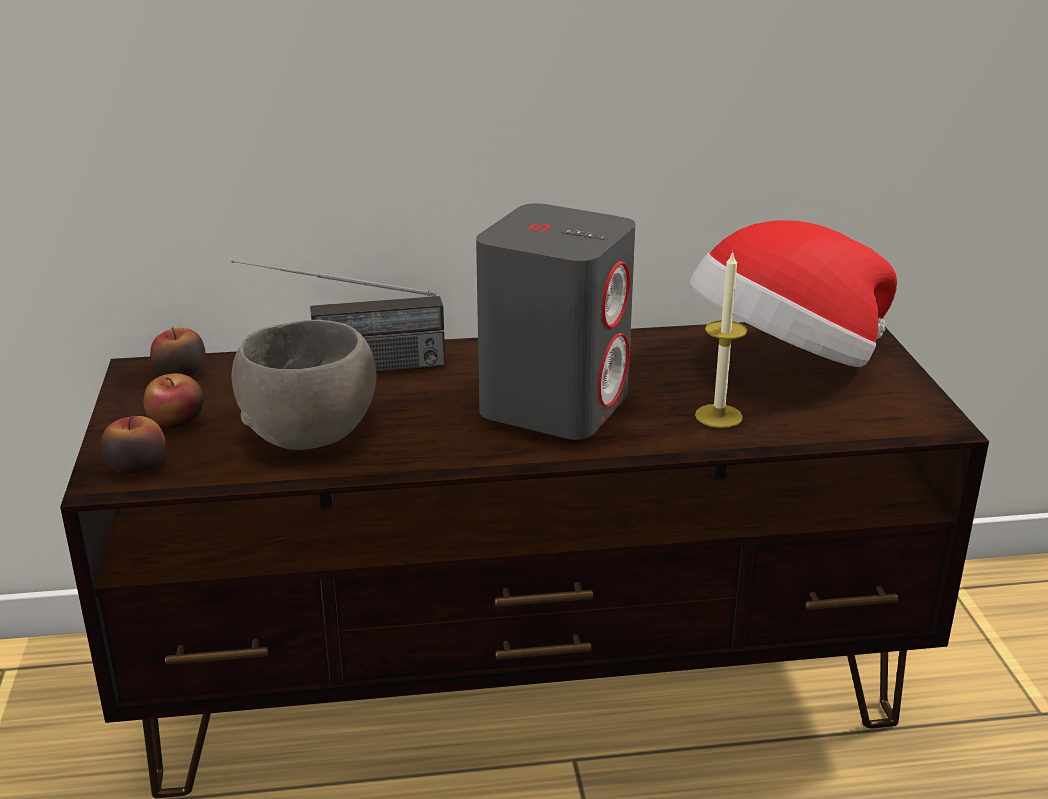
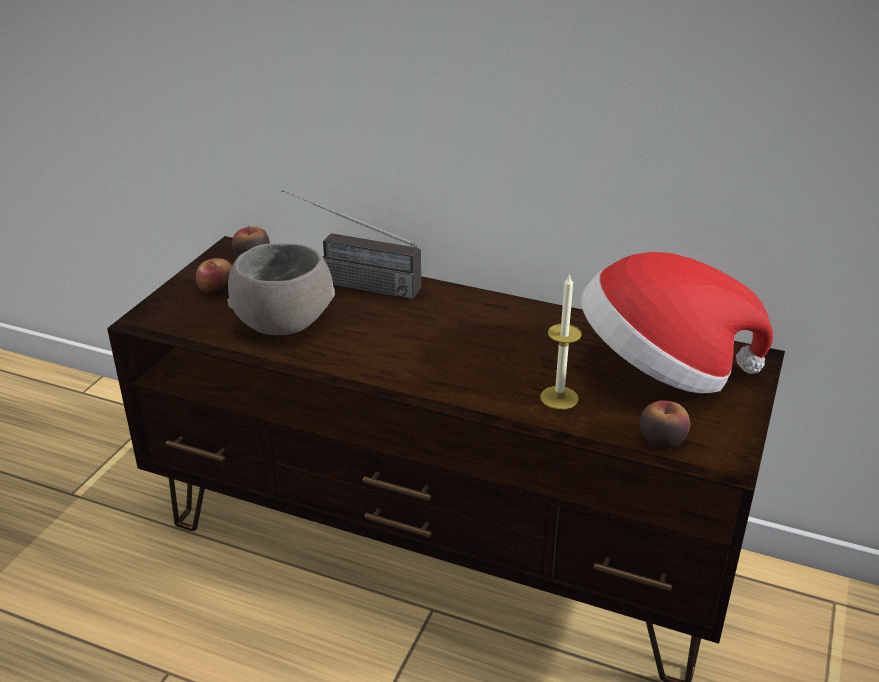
camera: 30 degrees right, 5 degrees up
(136, 465) = (168, 314): apple -> apple (662, 439)
(555, 404) = (454, 351): grey speaker -> none

